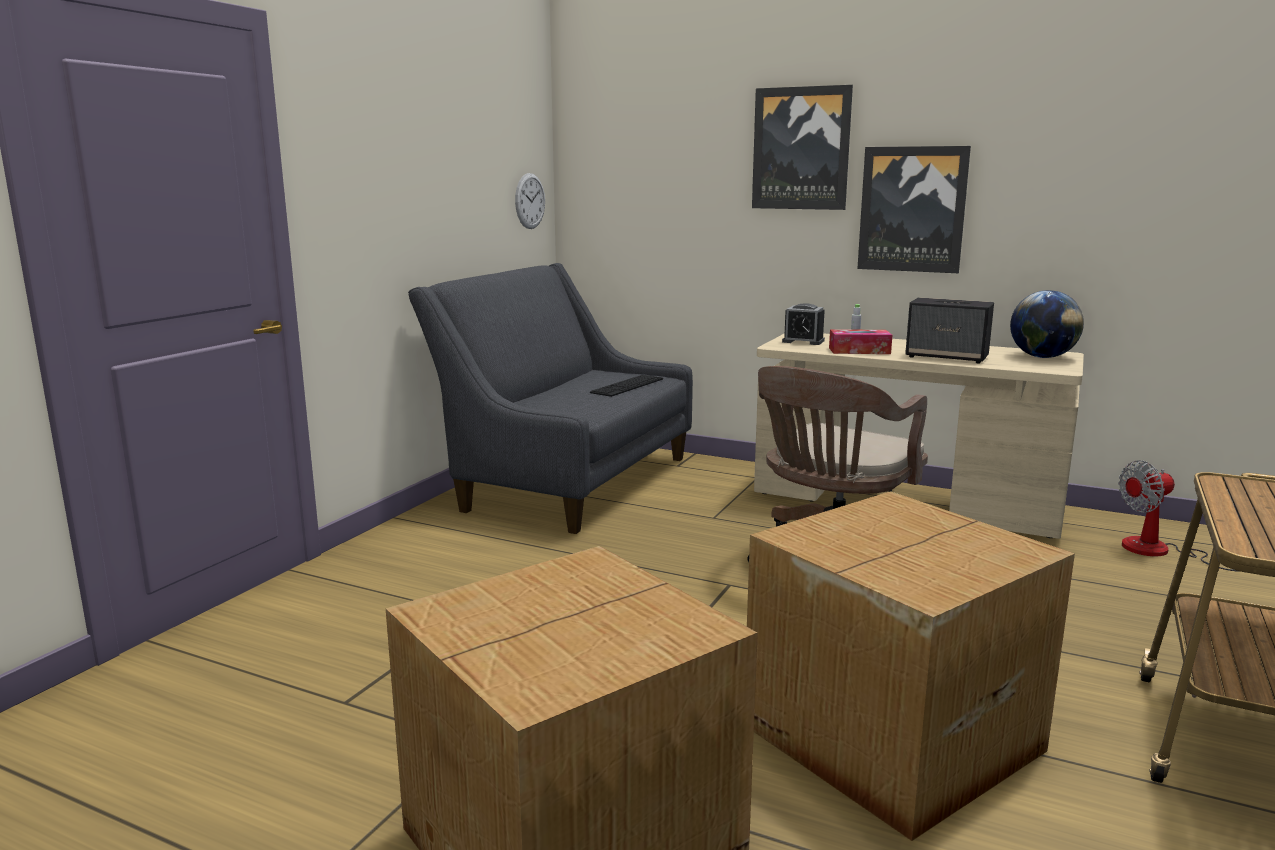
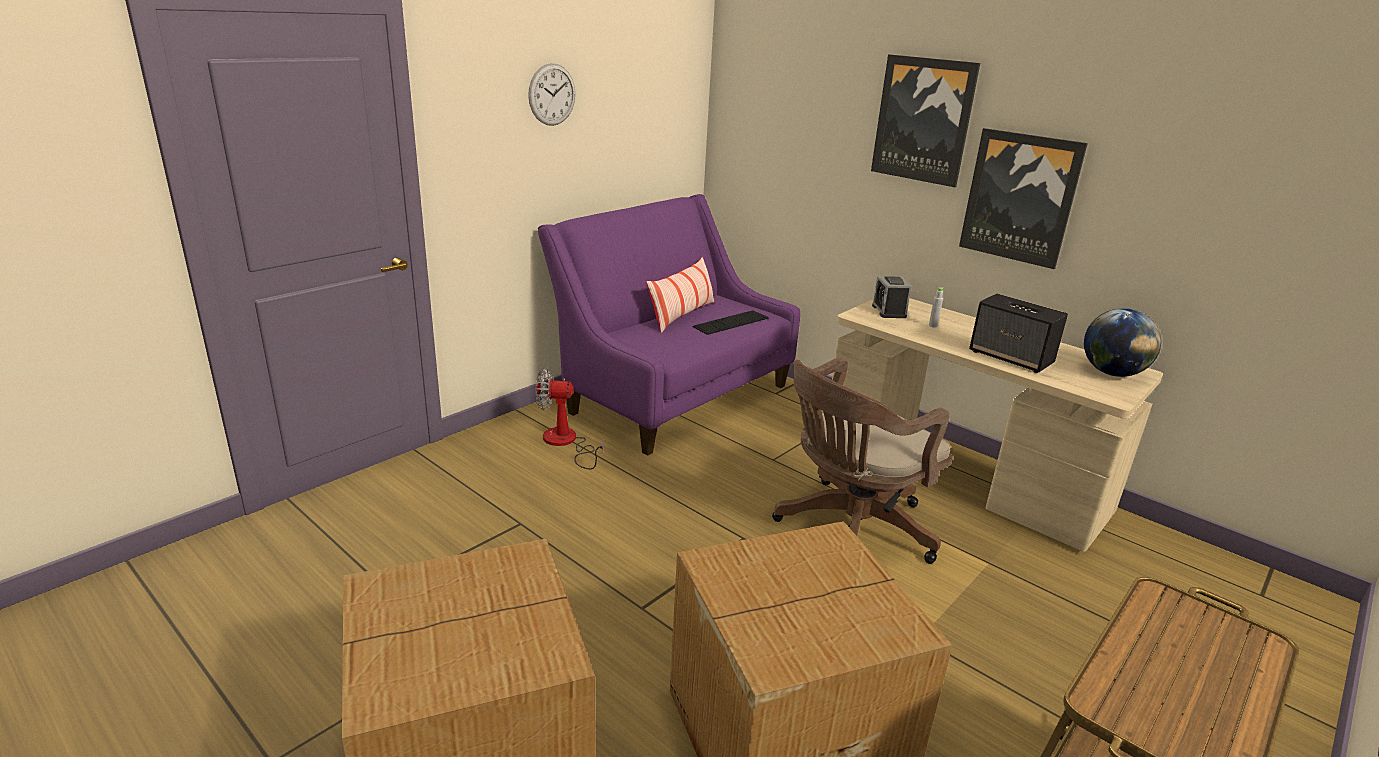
camera: 15 degrees right, 10 degrees up
(530, 201) = (678, 137): wall clock -> wall clock (552, 94)
(567, 481) = (672, 394): grey sofa -> purple sofa
(570, 386) = (682, 315): none -> pillow
(803, 341) = (889, 311): alarm clock -> alarm clock turned 45 degrees clockwise
(859, 351) = (931, 334): tissue box -> none
(1163, 552) = (1188, 588): fan -> fan (566, 443)

